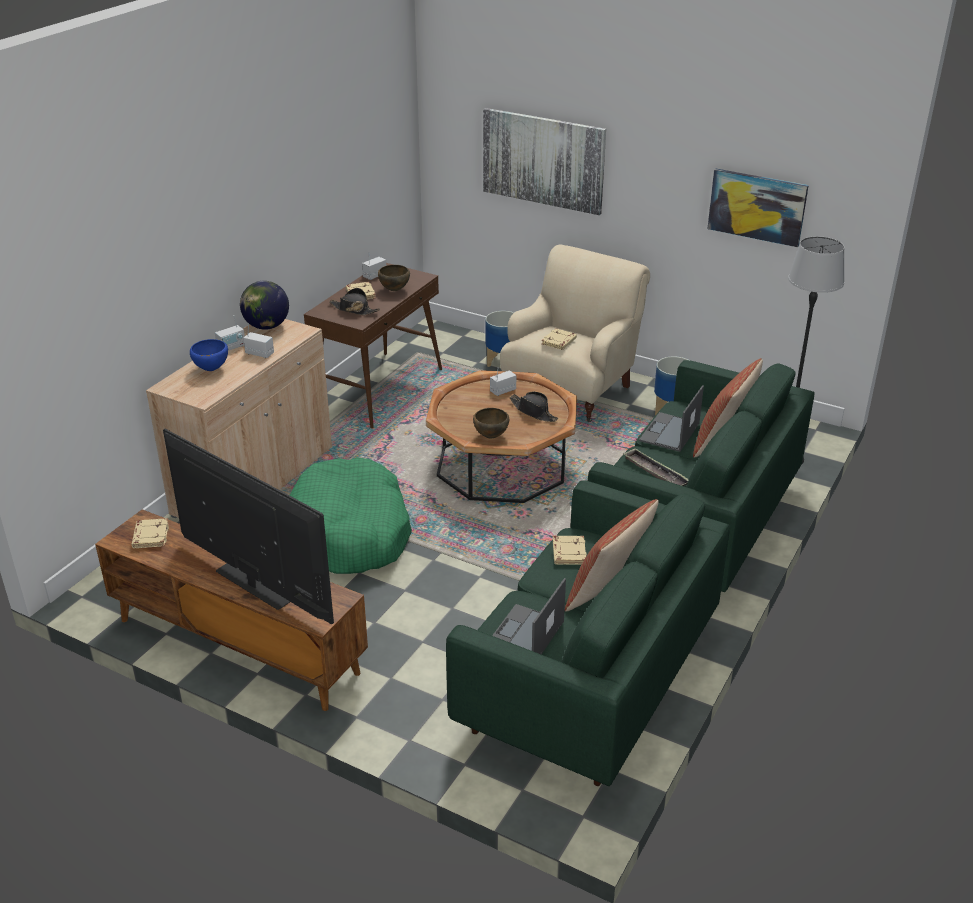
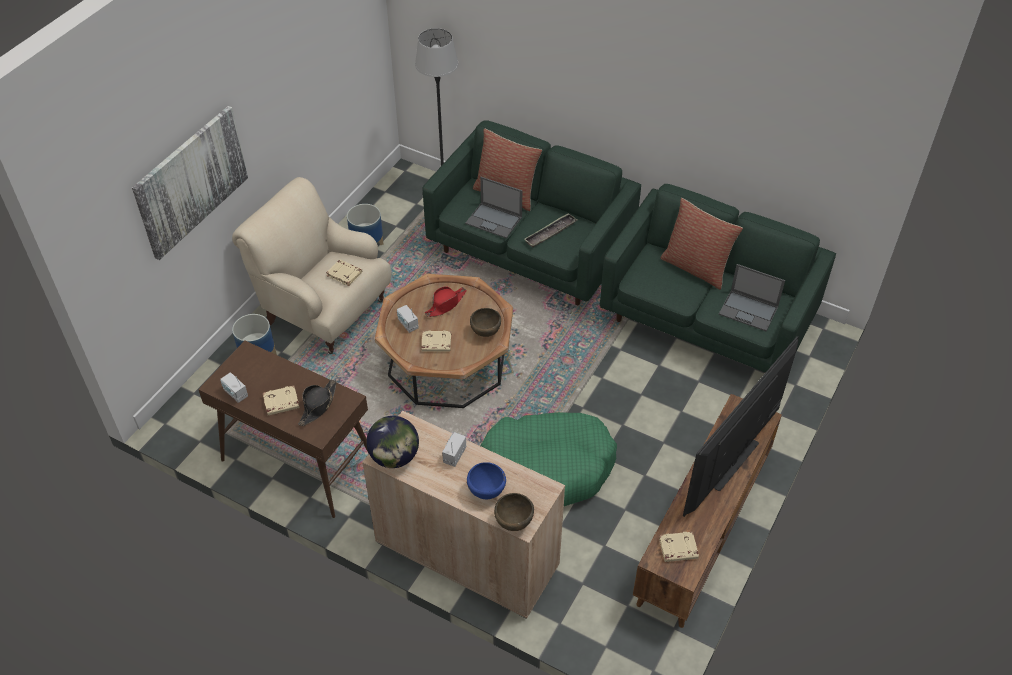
camera: 90 degrees left, 15 degrees up
(231, 347) = (439, 481): radio -> none
(394, 290) = (276, 374): brown bowl -> brown bowl (513, 523)
(533, 412) = (446, 304): black hat -> red hat
(568, 553) = (655, 285): beige book -> beige book (436, 343)
(757, 206) = (330, 63): picture -> none

